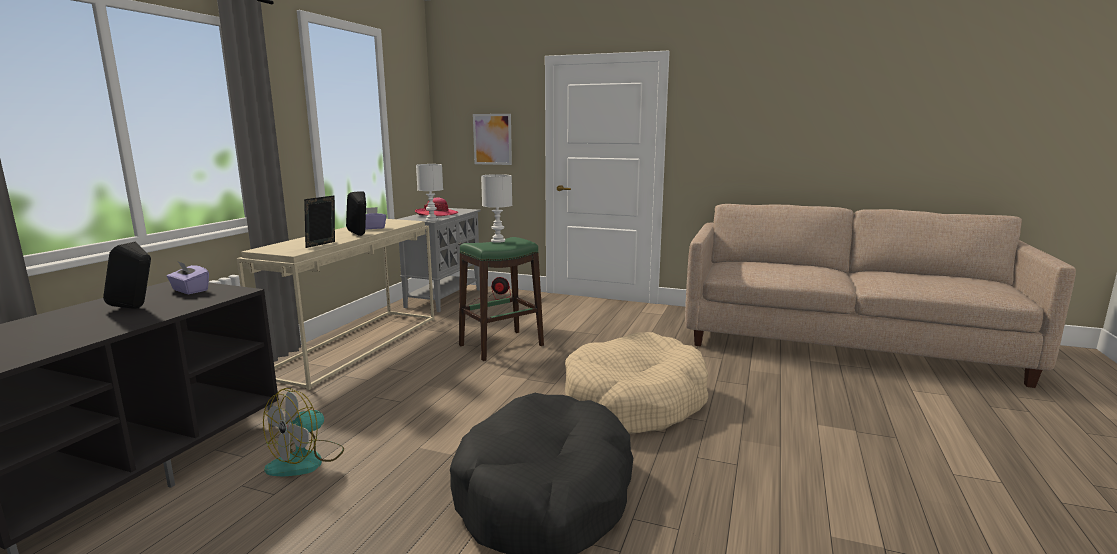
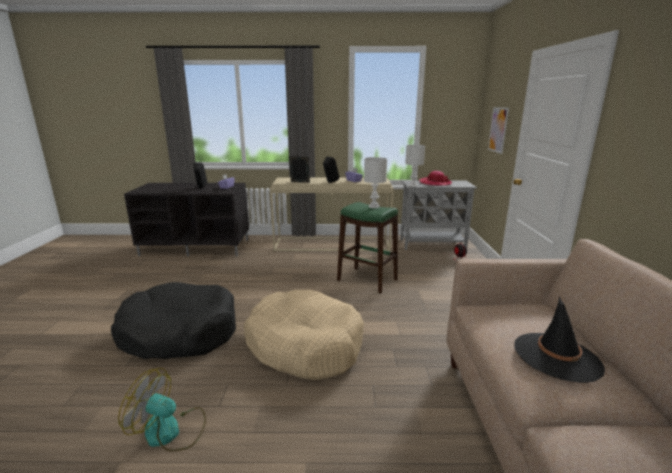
camera: 70 degrees right, 5 degrees up
(306, 460) = (208, 270): fan -> fan (170, 432)
(803, 268) = (557, 357): none -> black hat

